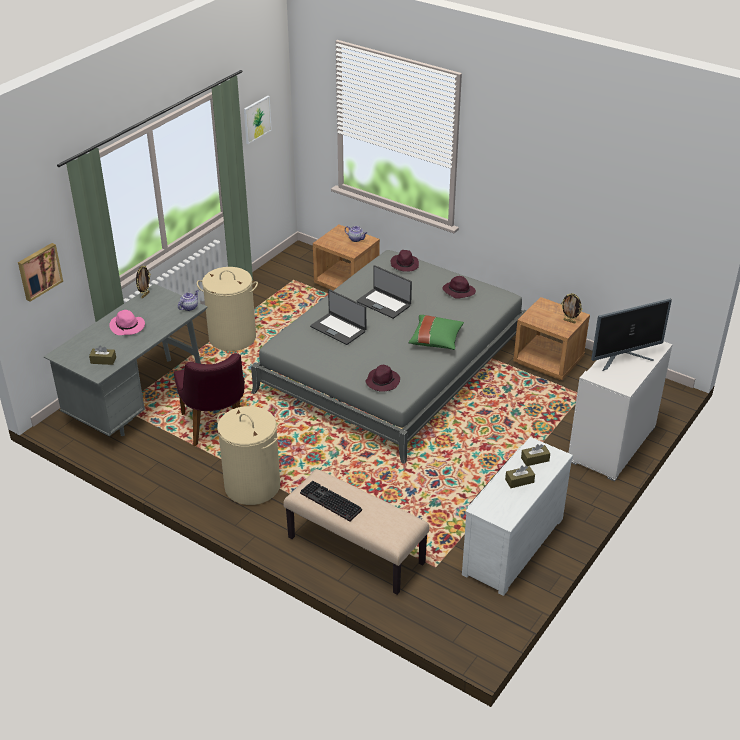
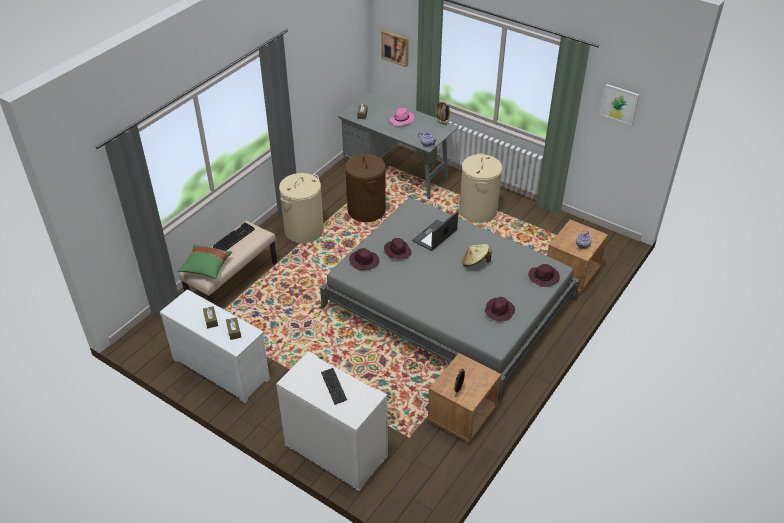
camera: 90 degrees right, 5 degrees up
(216, 429) = (366, 210): purple chair -> brown laundry basket
(364, 356) = (397, 251): none -> purple hat
(384, 303) = (475, 262): laptop -> beige hat
(436, 340) = (423, 295): green pillow -> green pillow (206, 267)
(624, 358) = (333, 386): monitor -> keyboard

